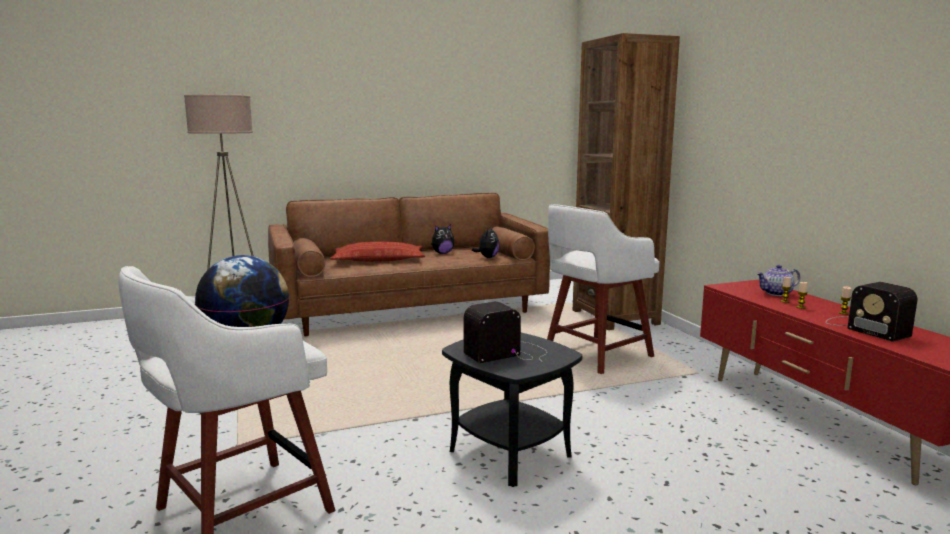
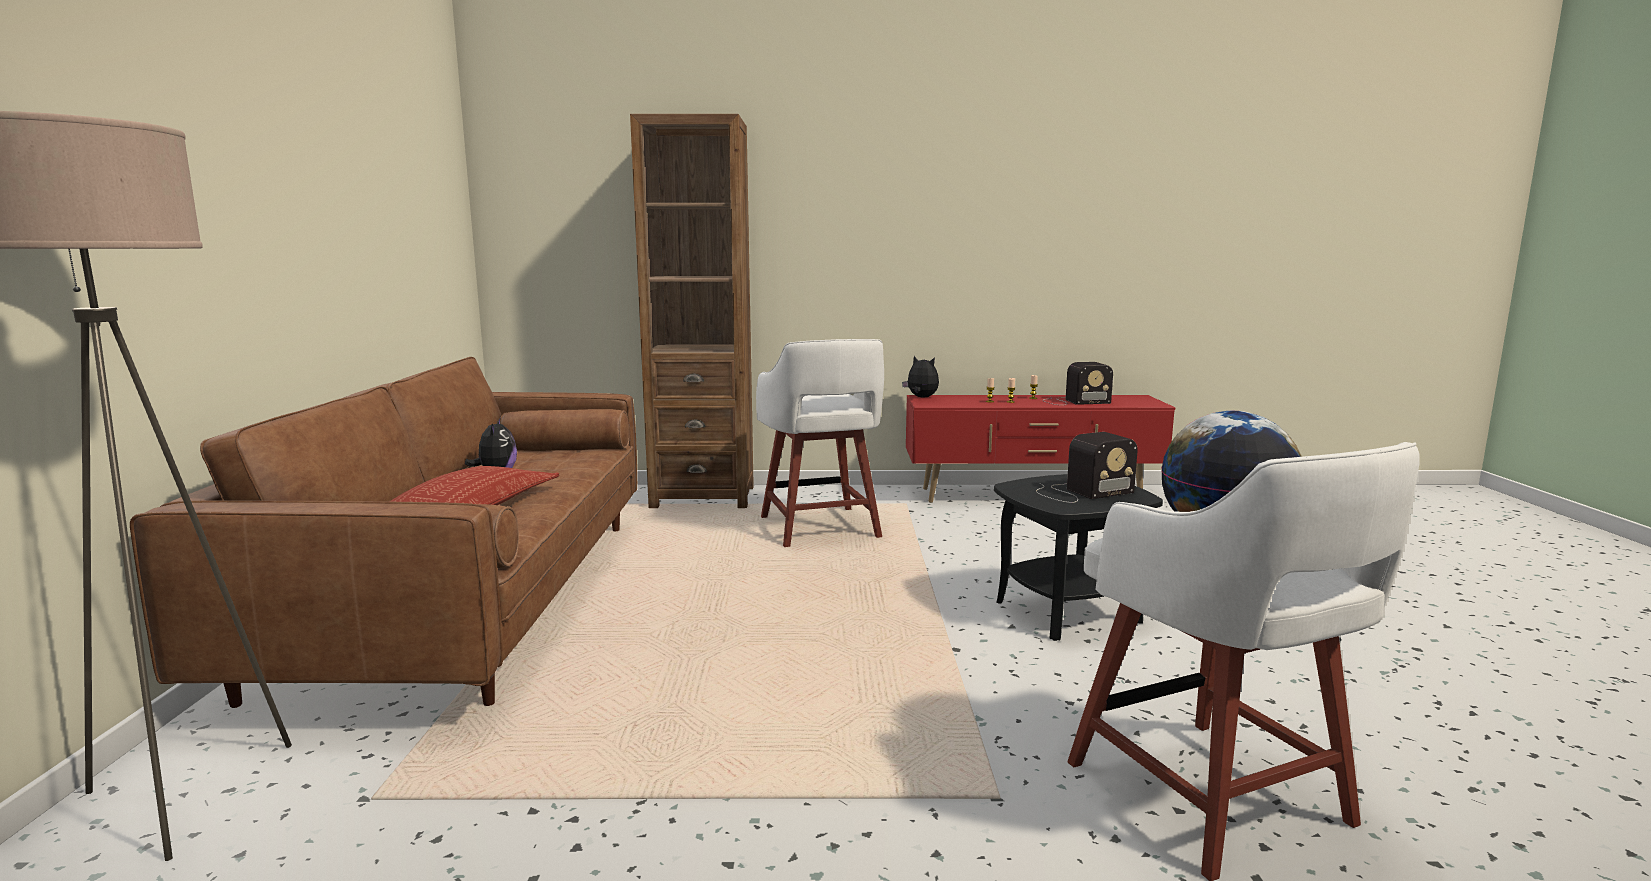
camera: 70 degrees left, 0 degrees up
(487, 257) = (583, 457): plush toy -> plush toy (921, 397)
(509, 352) = (1080, 492): radio -> radio turned 105 degrees counterclockwise
(776, 293) = (963, 399): teapot -> none

